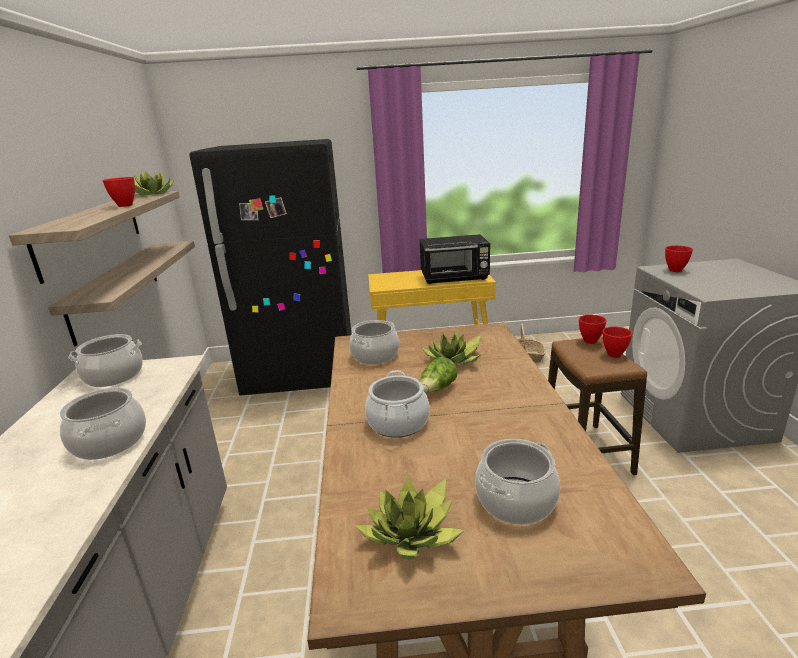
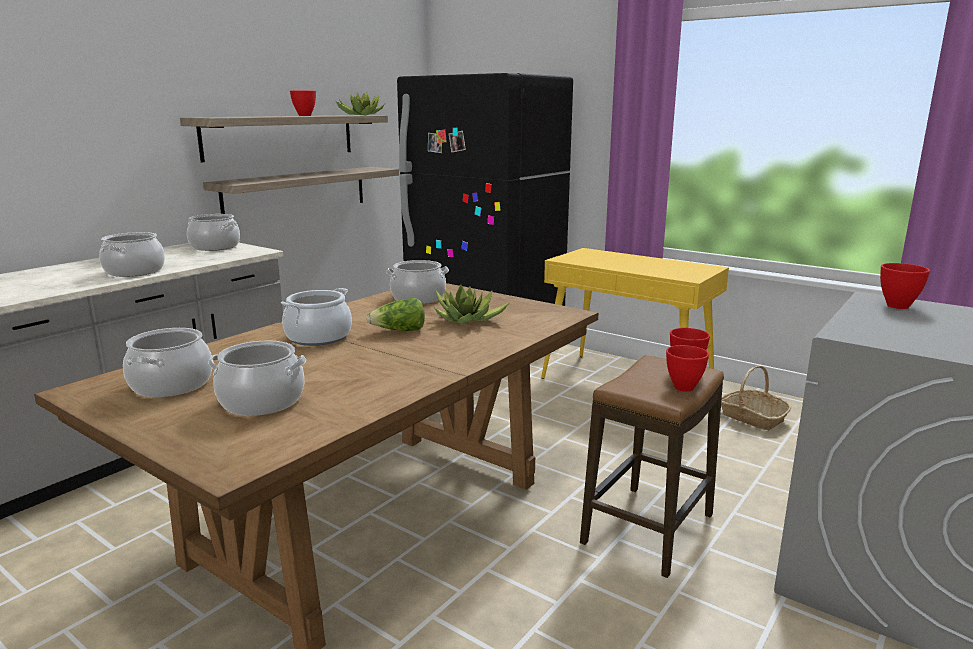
camera: 40 degrees right, 5 degrees down
(412, 534) = (172, 385): potted plant -> cooking pot
(455, 278) = (661, 270): black microwave -> none

